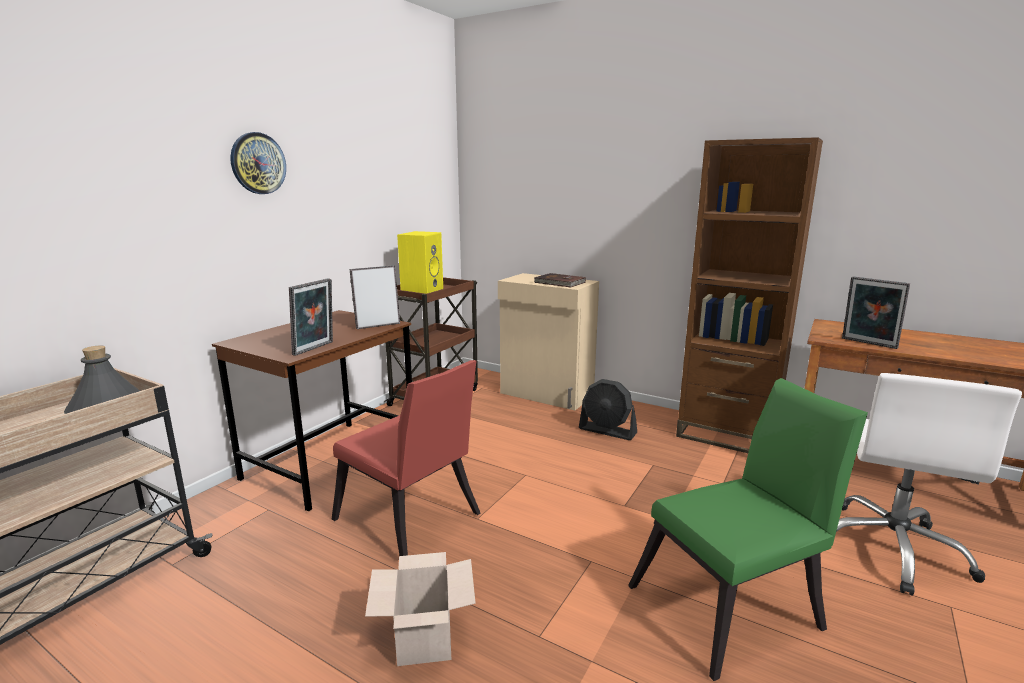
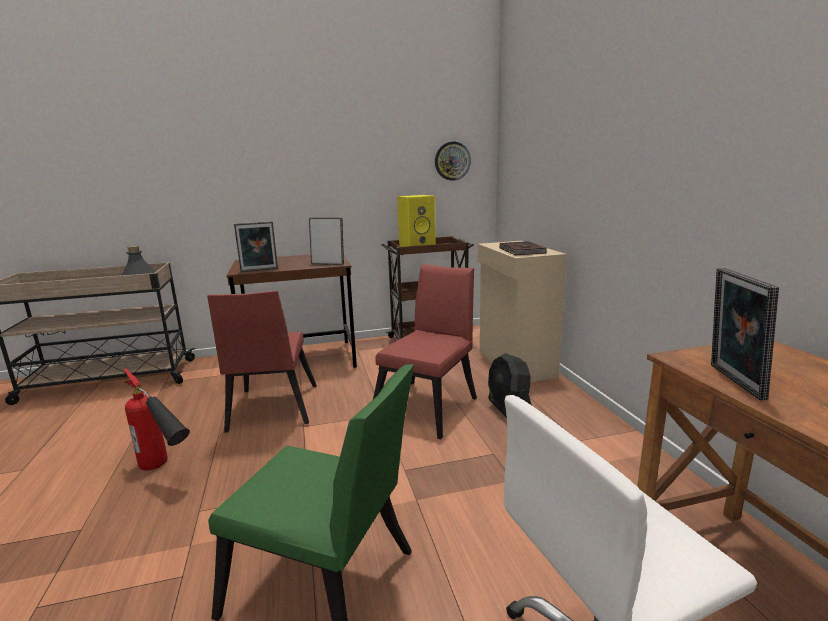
camera: 45 degrees right, 0 degrees up
(258, 163) = (279, 140): wall clock -> wall clock (452, 161)
(423, 636) = (165, 471): cardboard box -> fire extinguisher
(547, 451) = (429, 405): none -> red chair
(727, 435) = (633, 465): brown bookcase -> none

